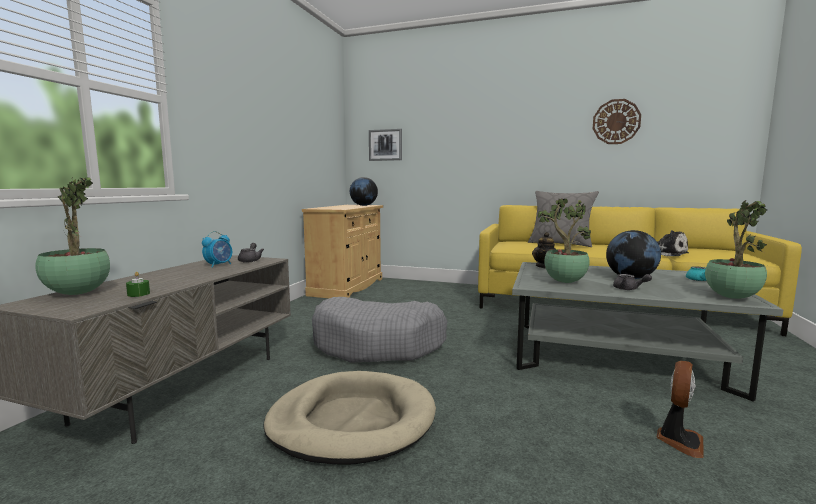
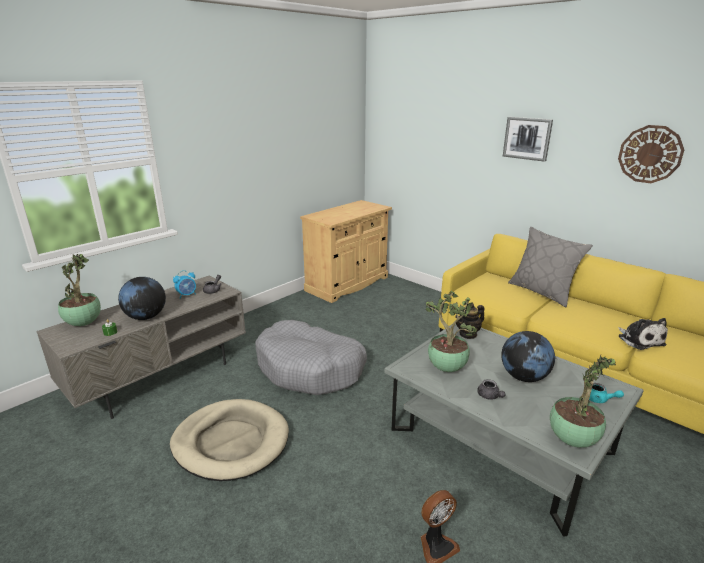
camera: 25 degrees right, 15 degrees up
(363, 205) = (369, 208): globe -> globe (146, 317)
(385, 145) = (399, 144): picture -> picture (527, 138)

